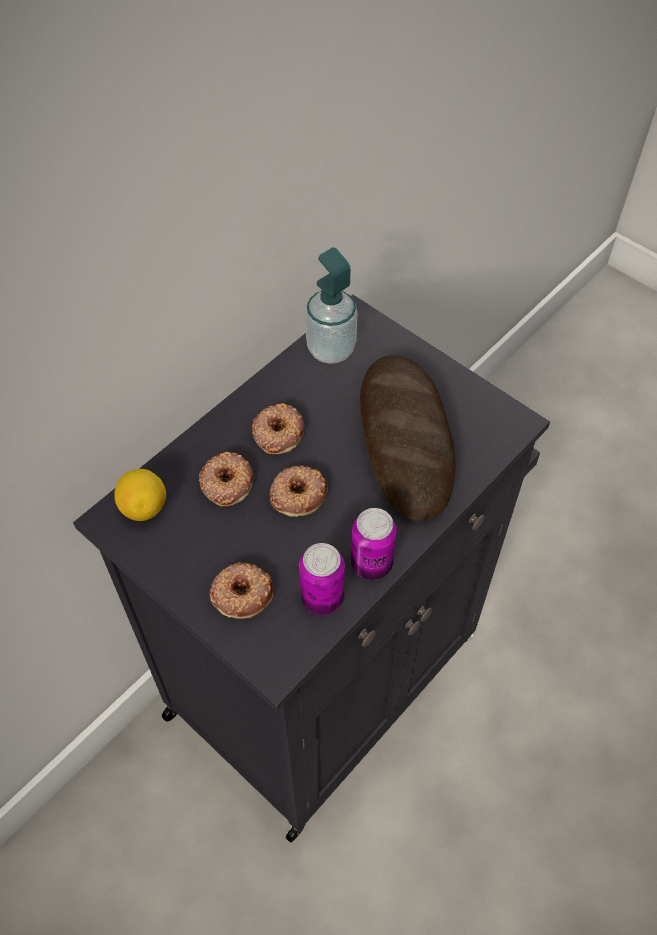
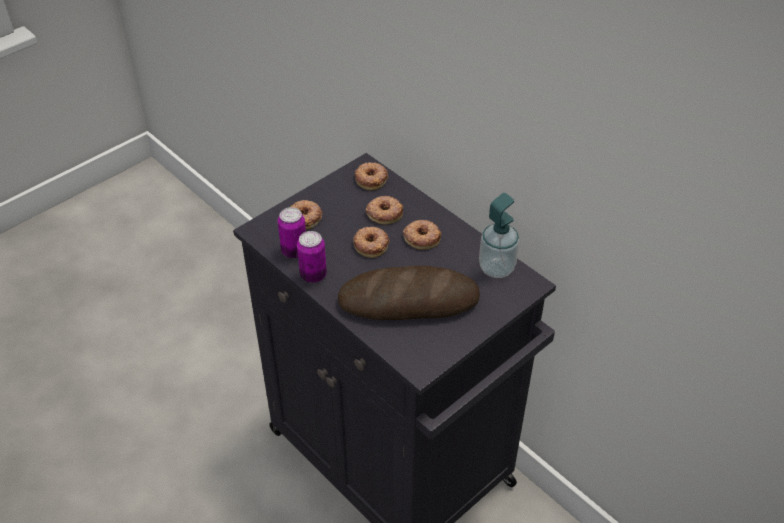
camera: 95 degrees right, 10 degrees down
(144, 507) = (371, 179): lemon -> donut

